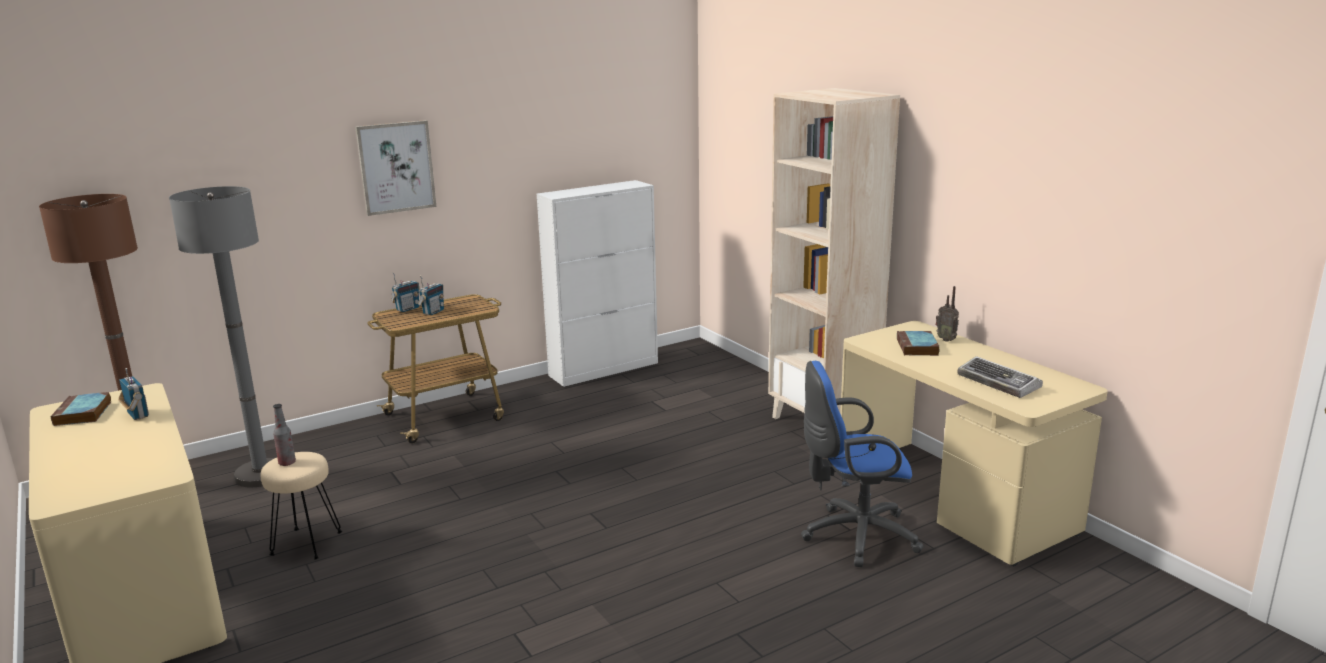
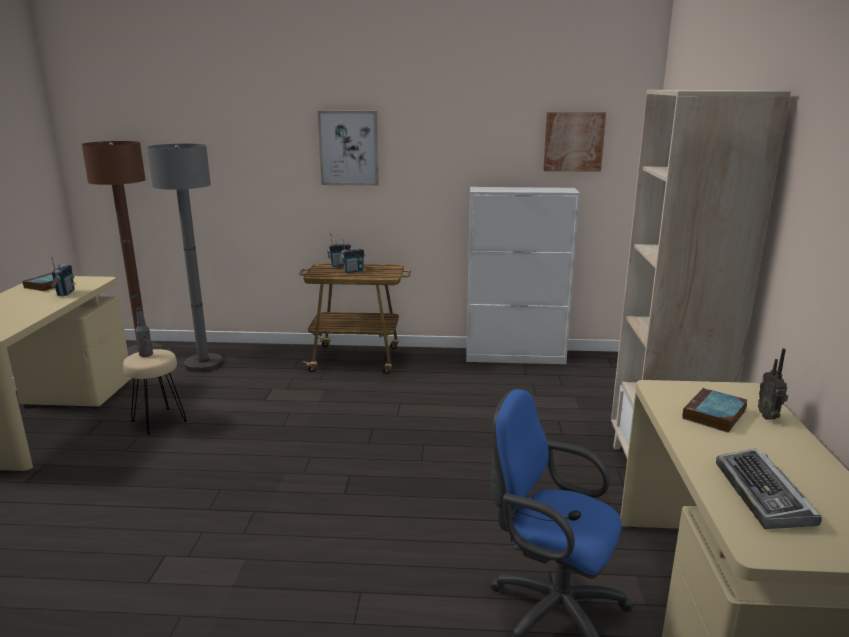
camera: 35 degrees right, 0 degrees up
(628, 133) = (573, 141): none -> picture

